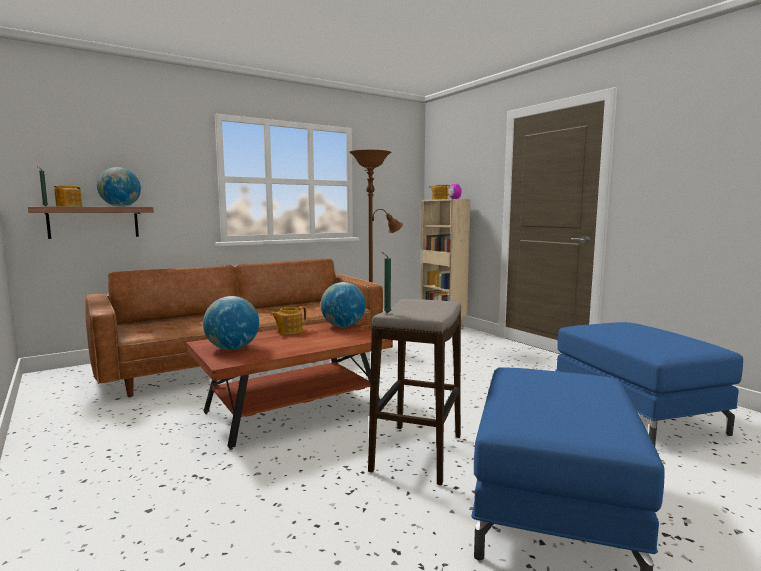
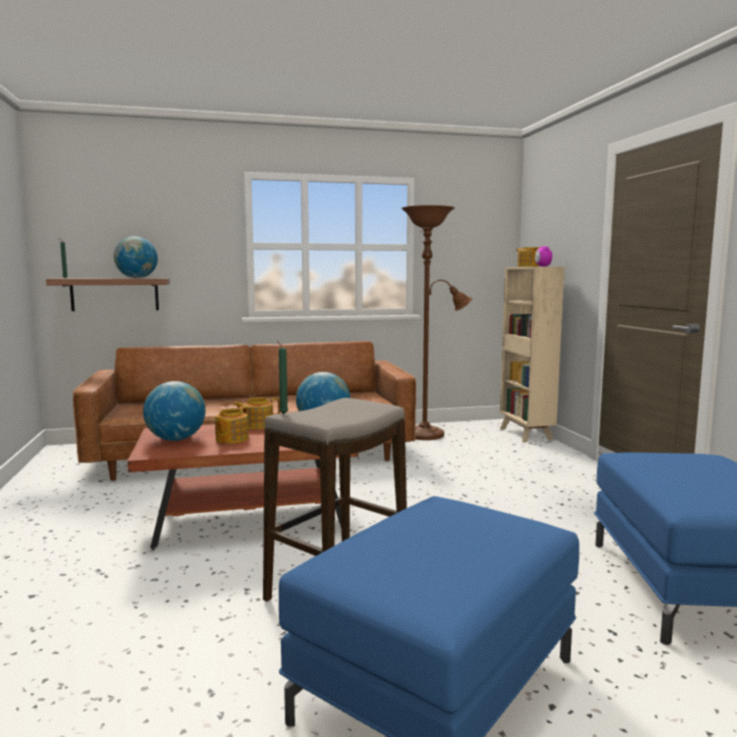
camera: 20 degrees right, 0 degrees up
(68, 206) = (86, 278): teapot -> teapot (231, 439)

